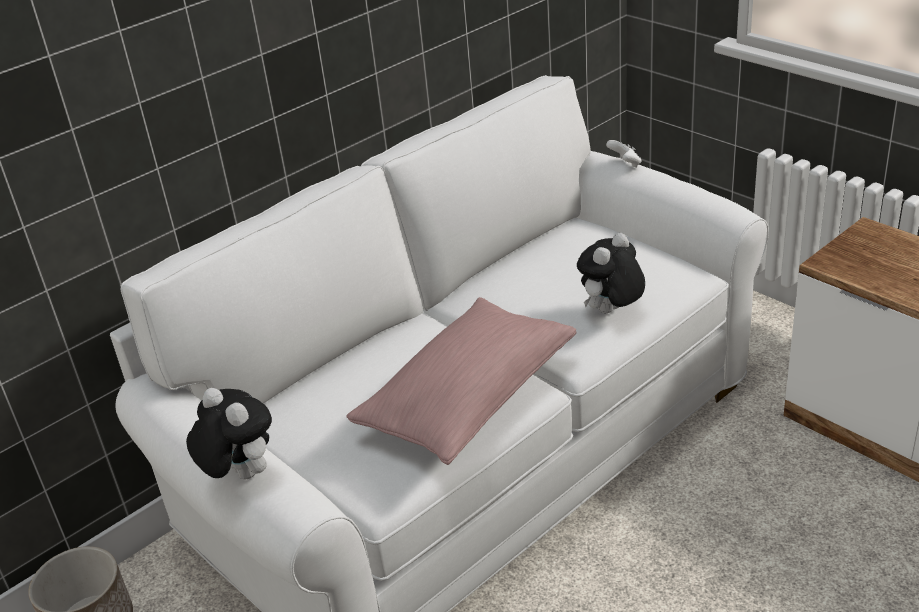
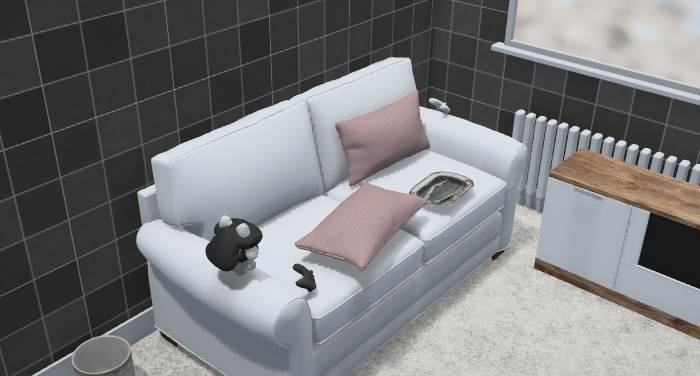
camera: 10 degrees left, 5 degrees down
(359, 488) = (305, 286): none -> black game controller
(529, 256) = (385, 163): none -> pink pillow
(611, 312) = (441, 194): plush toy -> tray

